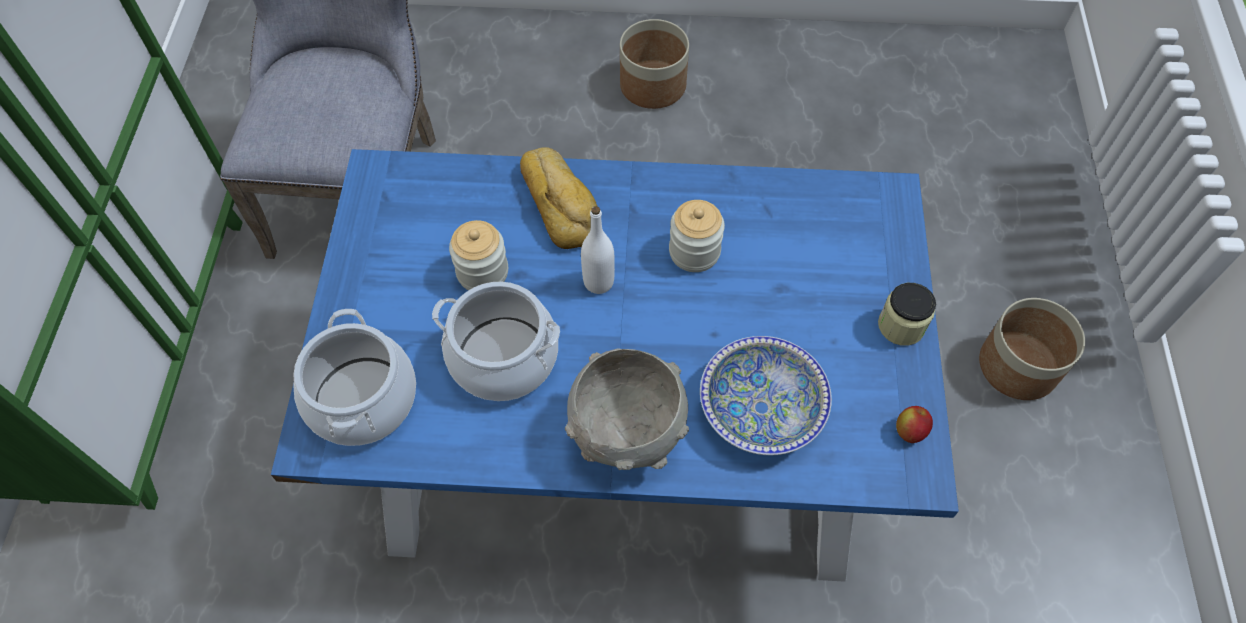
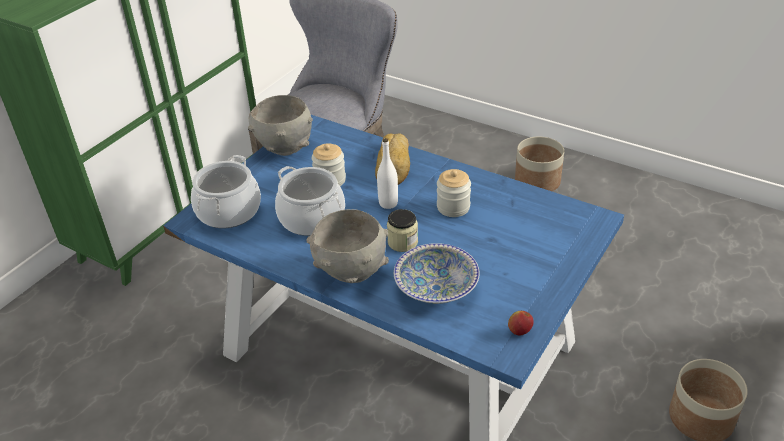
camera: 30 degrees right, 20 degrees down
(367, 236) = (284, 148): none -> grey bowl
(901, 326) = (554, 280): jar -> jar (402, 242)

